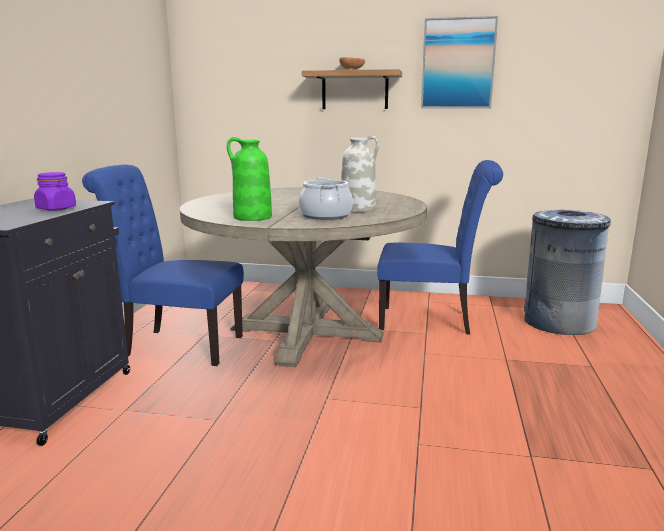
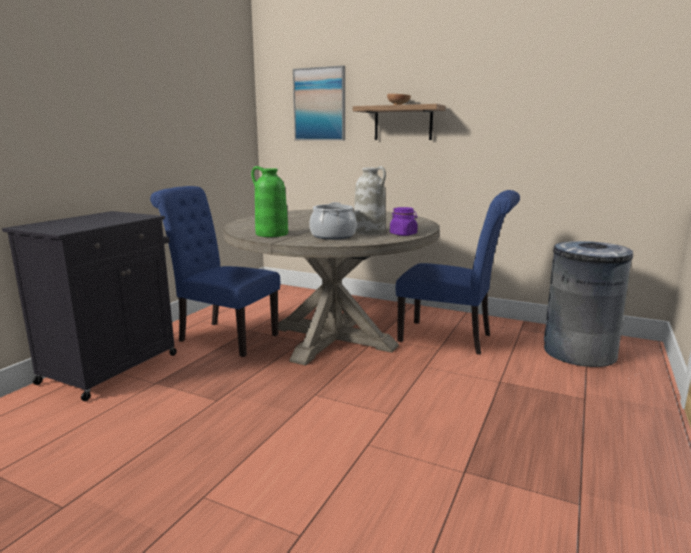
camera: 15 degrees right, 0 degrees up
(56, 208) = (115, 220): purple jar -> purple jar (403, 234)
(458, 64) = (497, 97): picture -> picture (320, 104)

